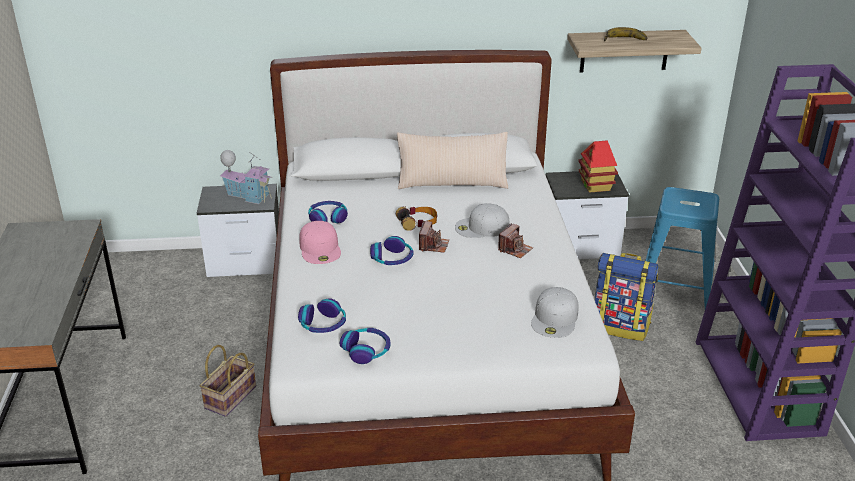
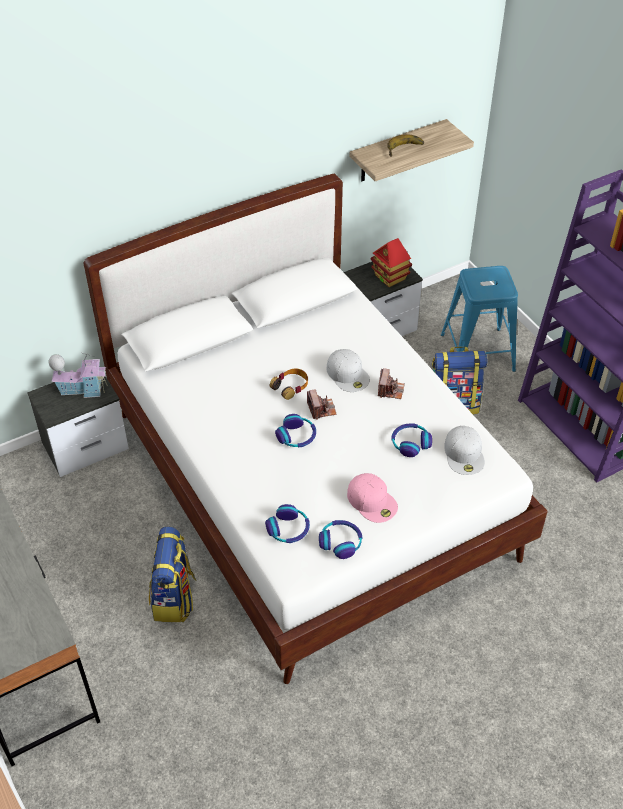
camera: 25 degrees left, 15 degrees up
(230, 398) = (174, 598): basket -> backpack
(320, 248) = (226, 446): pink cap -> pink cap (372, 501)
(328, 217) = (207, 407): headphones -> headphones (410, 443)
(452, 182) = (289, 328): beige pillow -> none
(481, 227) = (348, 374): white cap -> white cap turned 90 degrees counterclockwise

